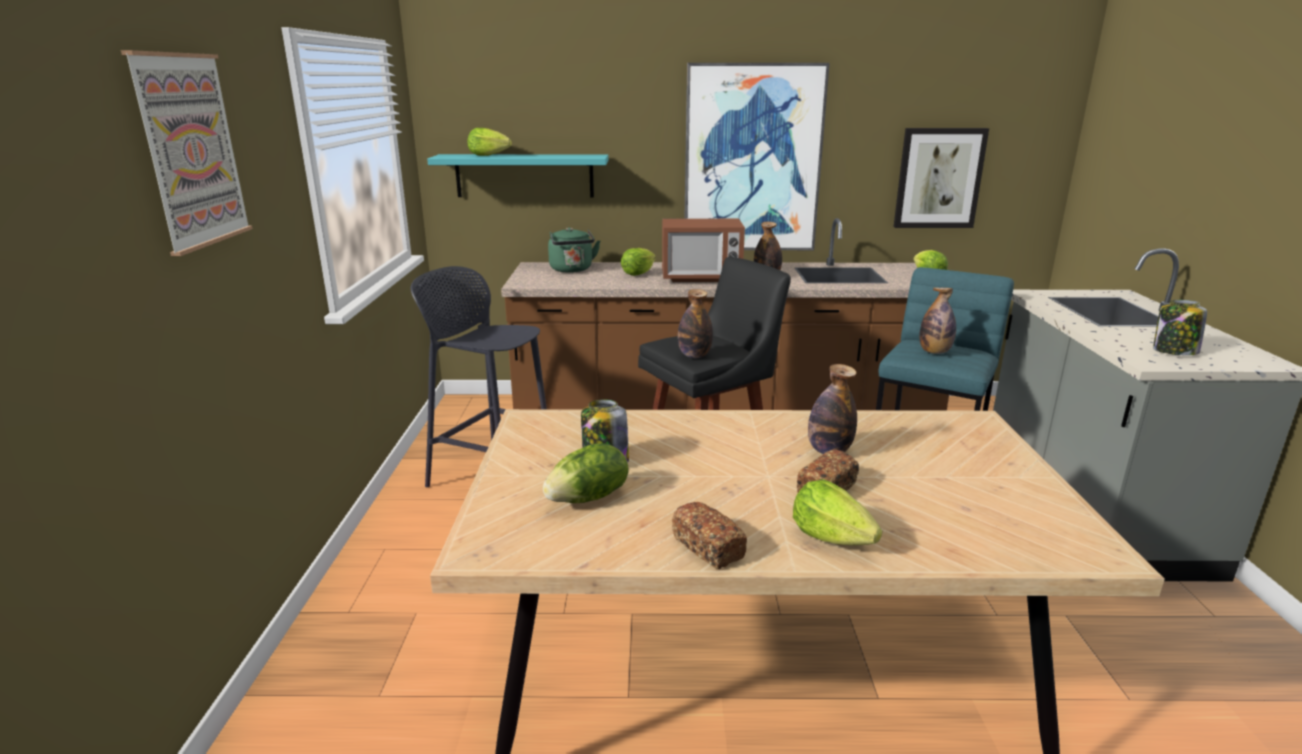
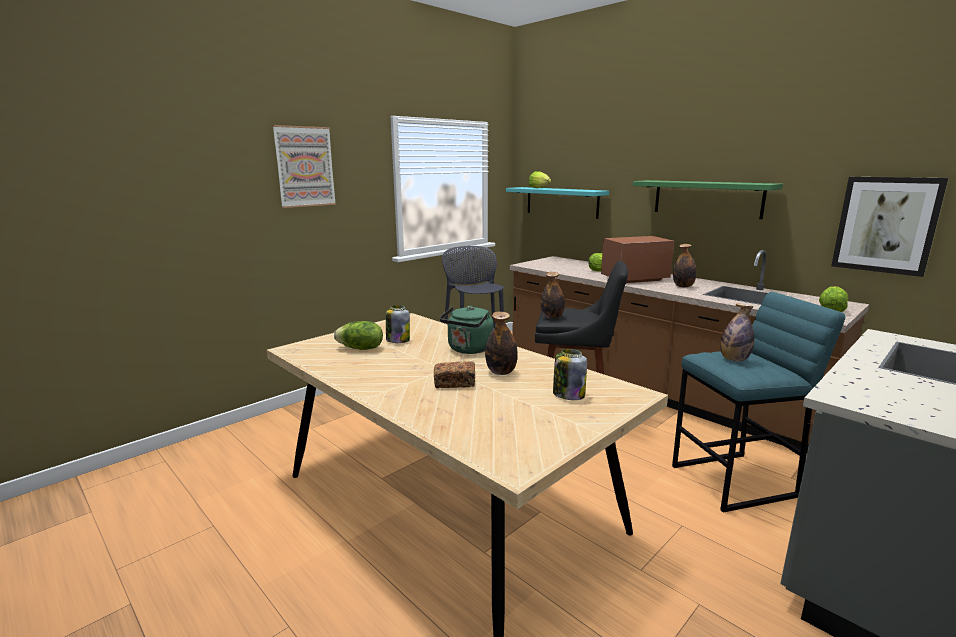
camera: 45 degrees right, 5 degrees down
(572, 270) = (568, 263): green kettle -> green kettle (469, 350)
(701, 277) = (634, 279): microwave -> microwave turned 120 degrees clockwise
(708, 548) = (354, 379): bread -> none
(752, 159) = (707, 198): picture -> green shelf
(830, 537) = (406, 397): lettuce -> none
(1174, 351) = (899, 400): jar -> jar (568, 394)

